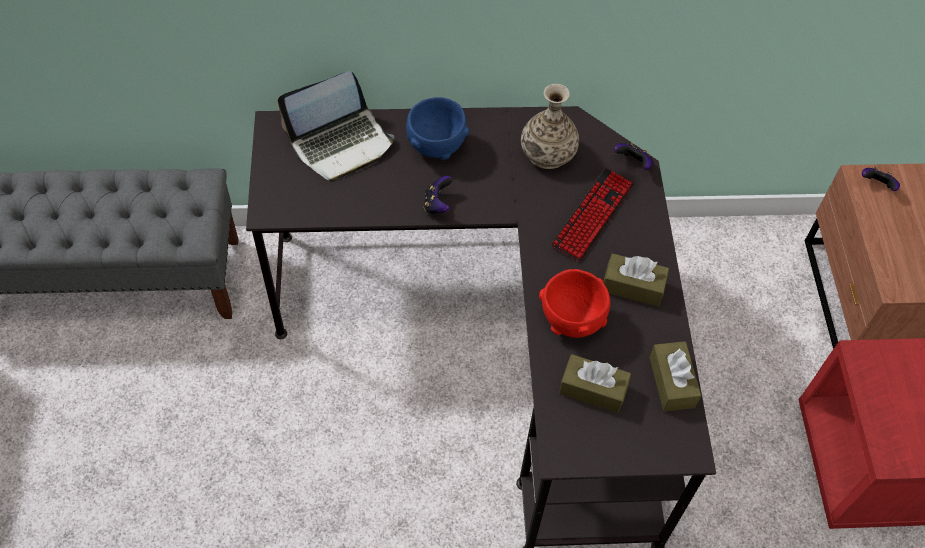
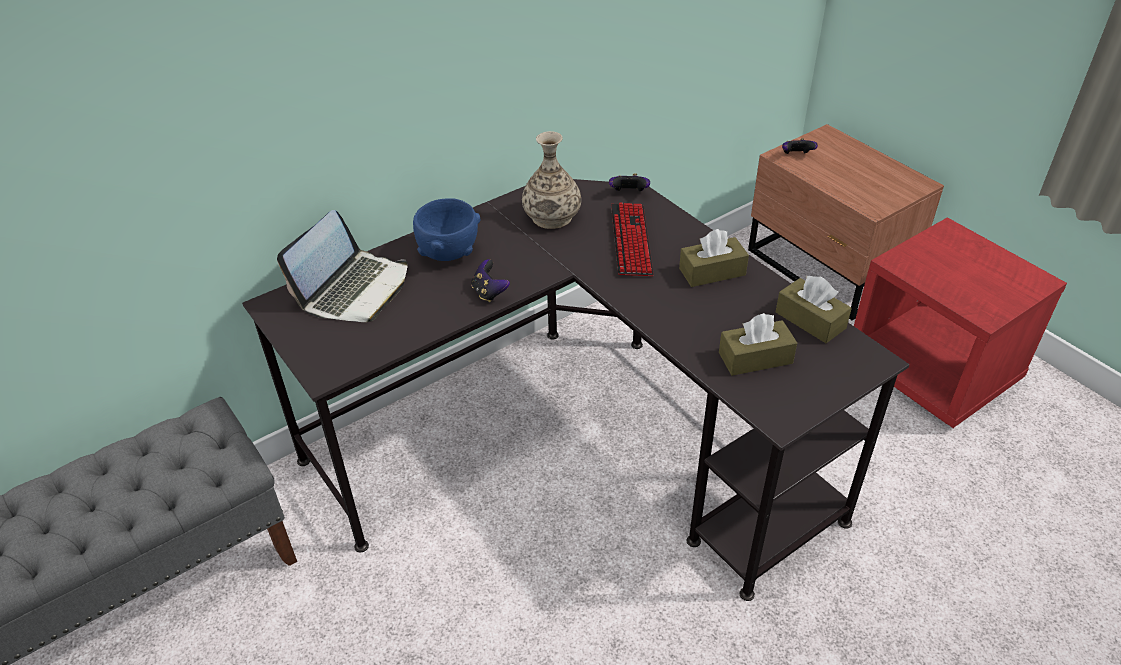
camera: 30 degrees left, 15 degrees down
(572, 320) = (687, 318): red bowl -> none

